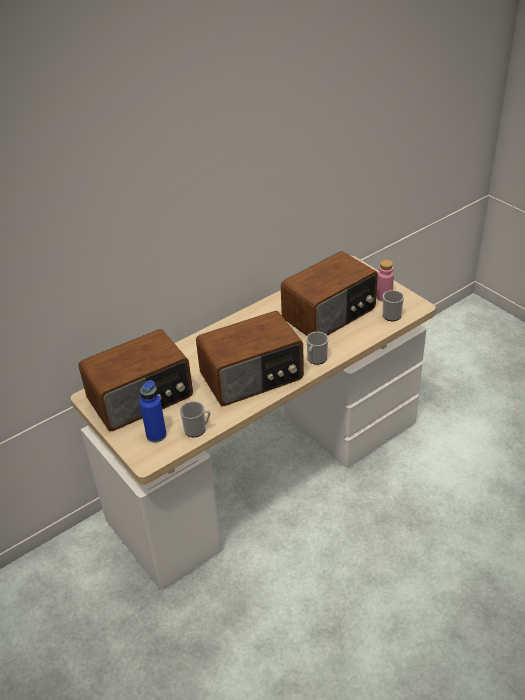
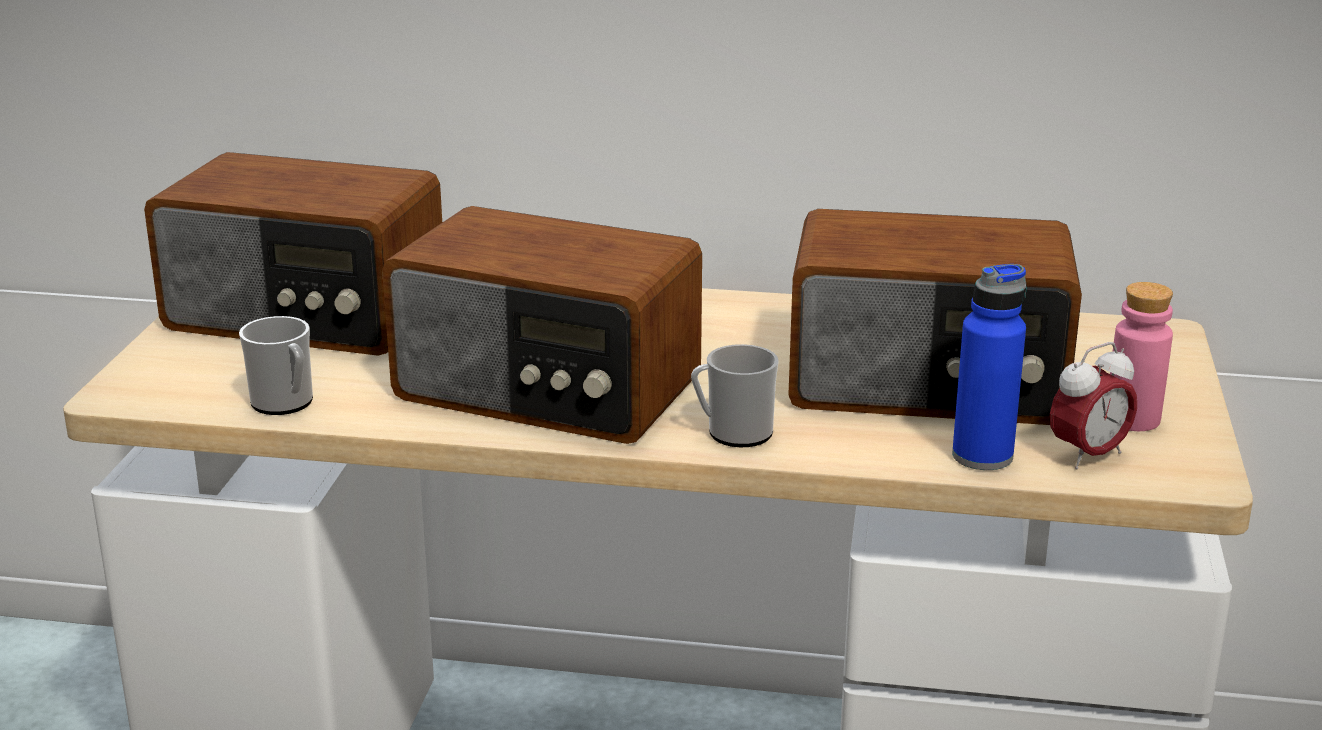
camera: 45 degrees right, 15 degrees down
(156, 435) = (212, 372): blue bottle -> blue bottle (982, 456)
(392, 314) = (1088, 456): mug -> alarm clock

